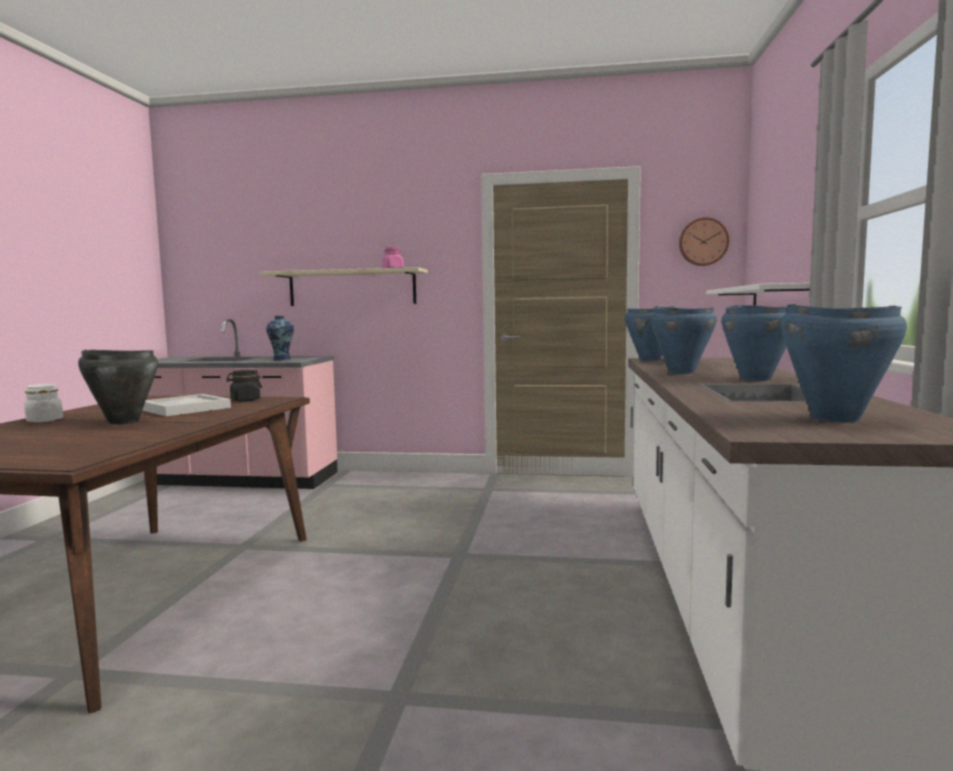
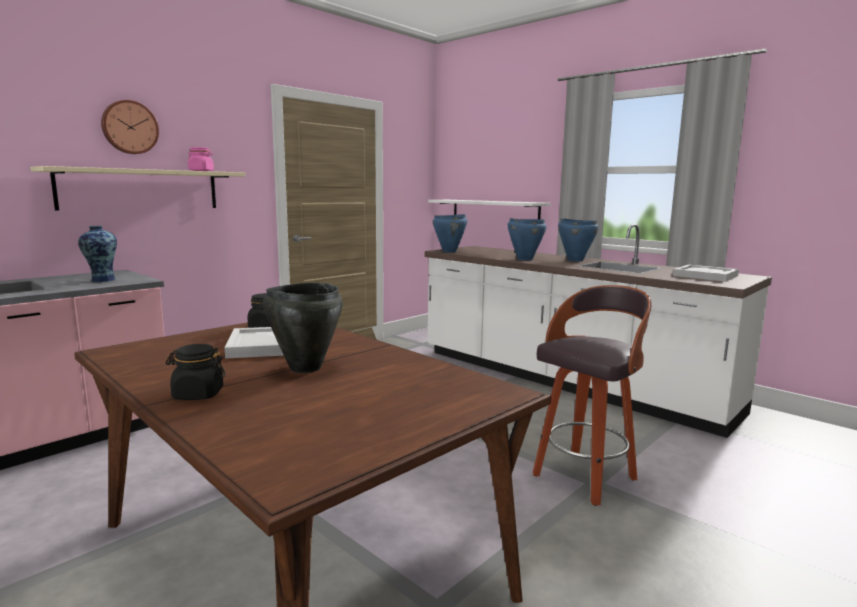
camera: 55 degrees left, 5 degrees up
(44, 420) = (198, 394): white jar -> black jar
(410, 686) = (585, 476): none -> stool
(703, 242) = (415, 164): wall clock -> wall clock (129, 127)
(834, 418) = (704, 276): blue cooking pot -> white tray

